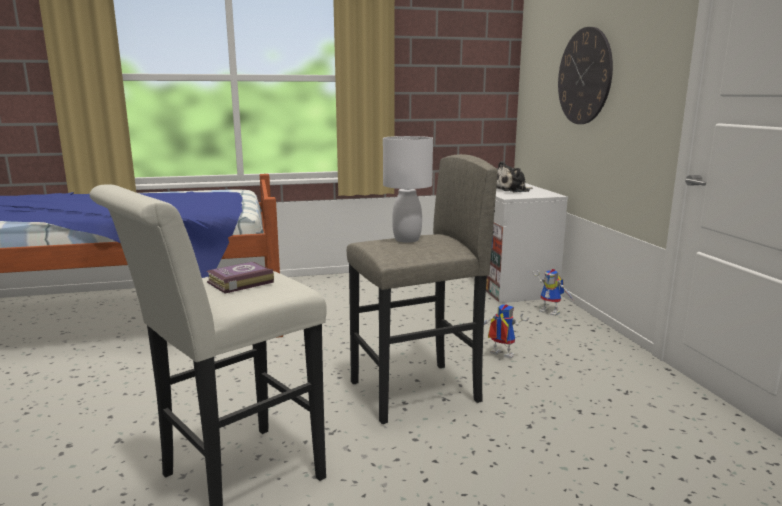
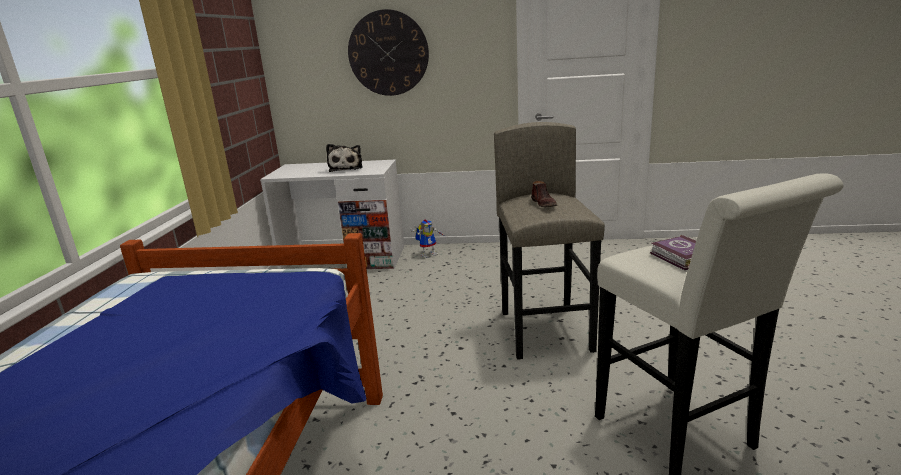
camera: 70 degrees left, 5 degrees up
(407, 239) = (544, 204): white table lamp -> brown shoe
(498, 355) = (496, 287): toy robot -> none

